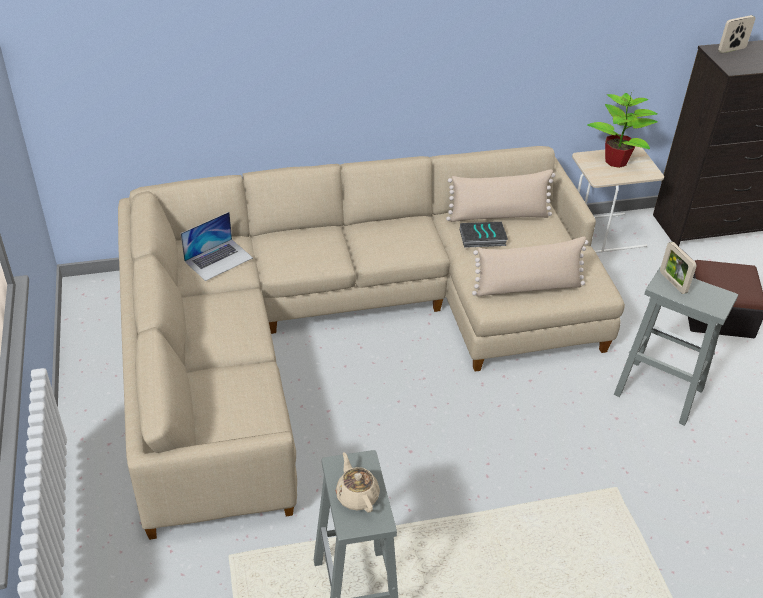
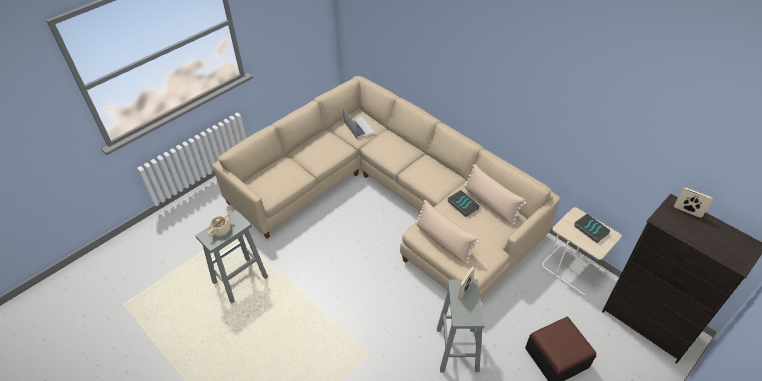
camera: 60 degrees right, 5 degrees up
(219, 259) = (359, 127): laptop -> laptop turned 135 degrees counterclockwise
(616, 161) = (590, 230): potted plant -> book

